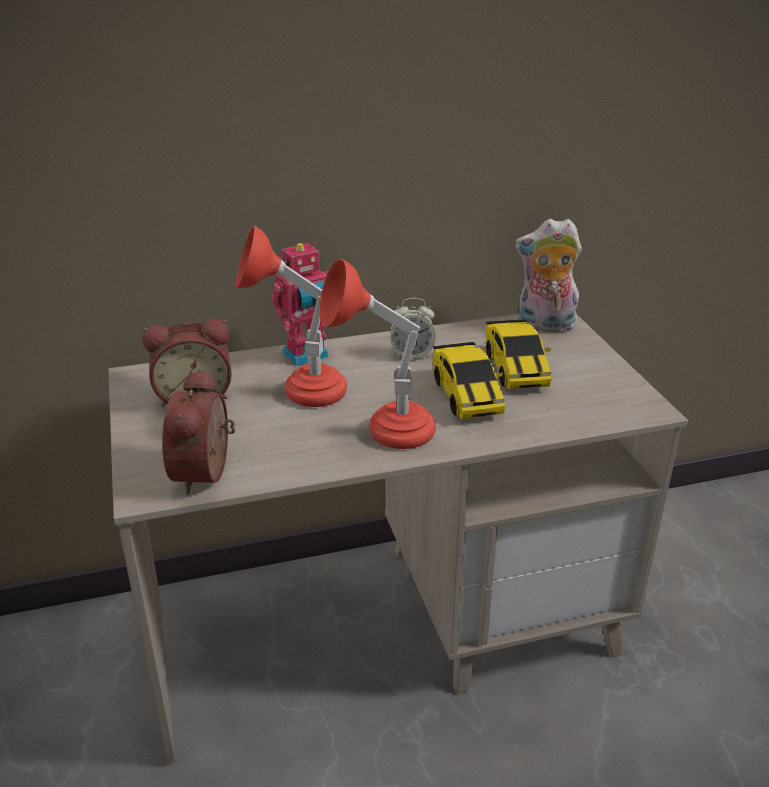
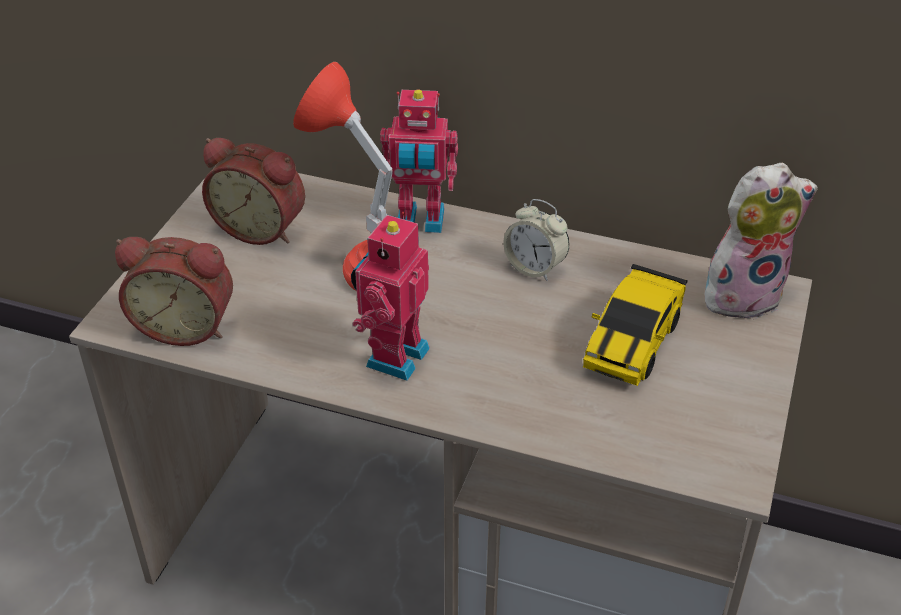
camera: 35 degrees right, 10 degrees up
(207, 473) = (186, 325): alarm clock -> alarm clock turned 120 degrees counterclockwise
(382, 431) = (393, 356): red table lamp -> toy robot
(466, 395) = (534, 352): toy car -> none
(544, 325) = (743, 294): plush toy -> plush toy turned 120 degrees clockwise

